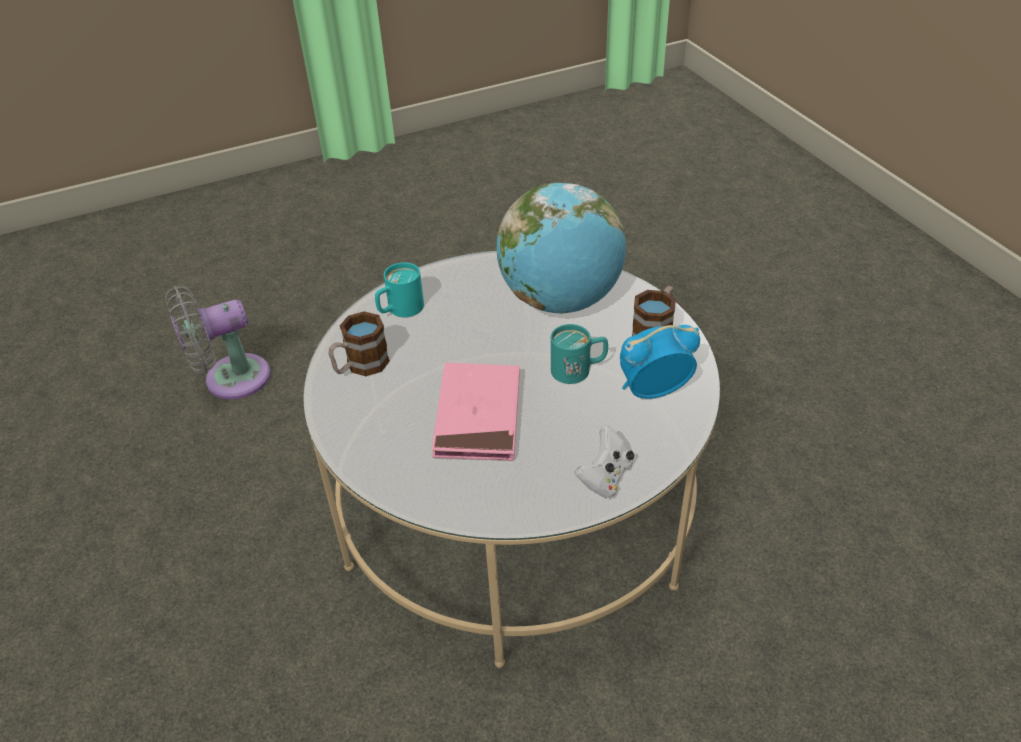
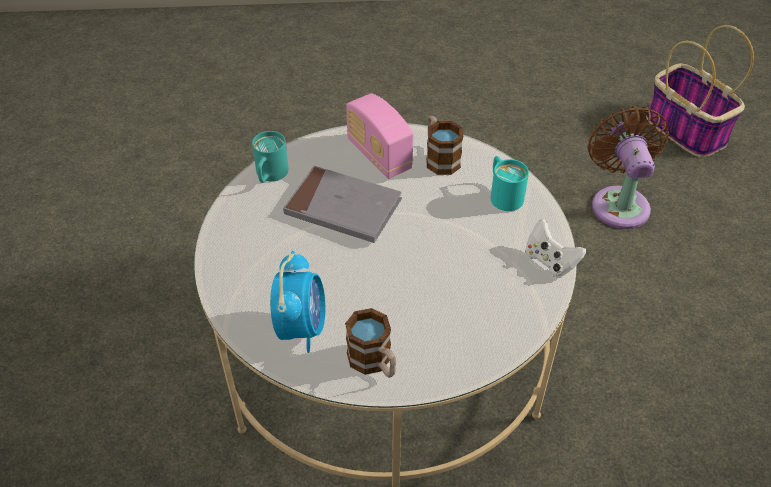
camera: 110 degrees right, 5 degrees up
(93, 351) = (684, 129): none -> basket
(230, 379) = (619, 203): grey fan -> brown fan
(375, 415) = (379, 155): none -> radio
(478, 415) = (343, 208): pink book -> grey book
(561, 301) = (463, 308): globe -> none
(579, 370) = (358, 286): turquoise mug -> turquoise mug (270, 175)
(605, 477) = (232, 259): white game controller -> white game controller (550, 261)

